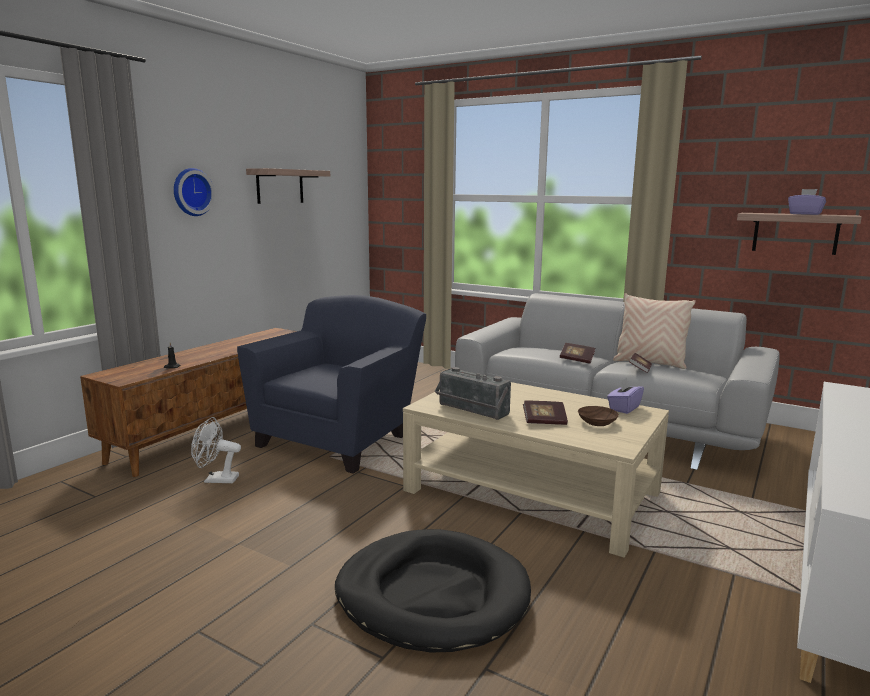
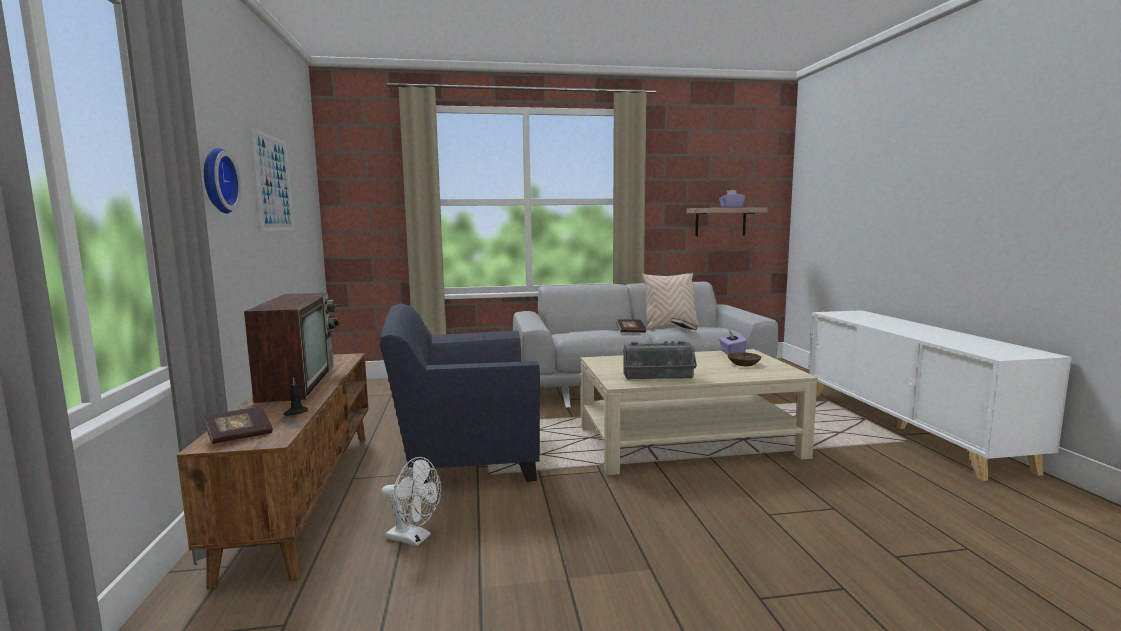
camera: 40 degrees left, 5 degrees down
(216, 480) = (414, 538): white fan -> white fan turned 120 degrees counterclockwise
(224, 346) = (298, 381): none -> television
(280, 186) = (273, 183): shelf -> picture
(339, 439) = (464, 457): blue armchair -> blue armchair turned 90 degrees counterclockwise
(432, 595) = (779, 532): black dog bed -> none
(544, 421) = (718, 371): book -> book (239, 436)

